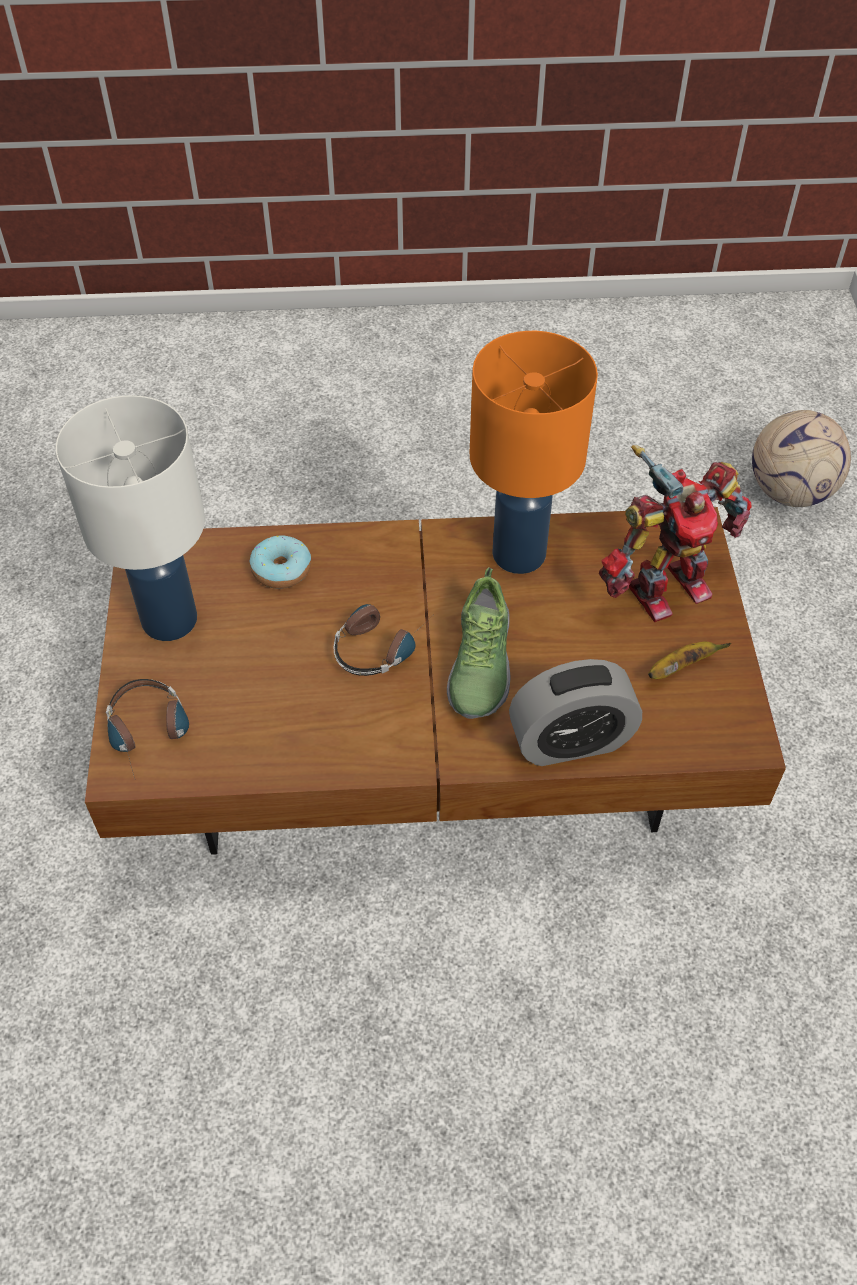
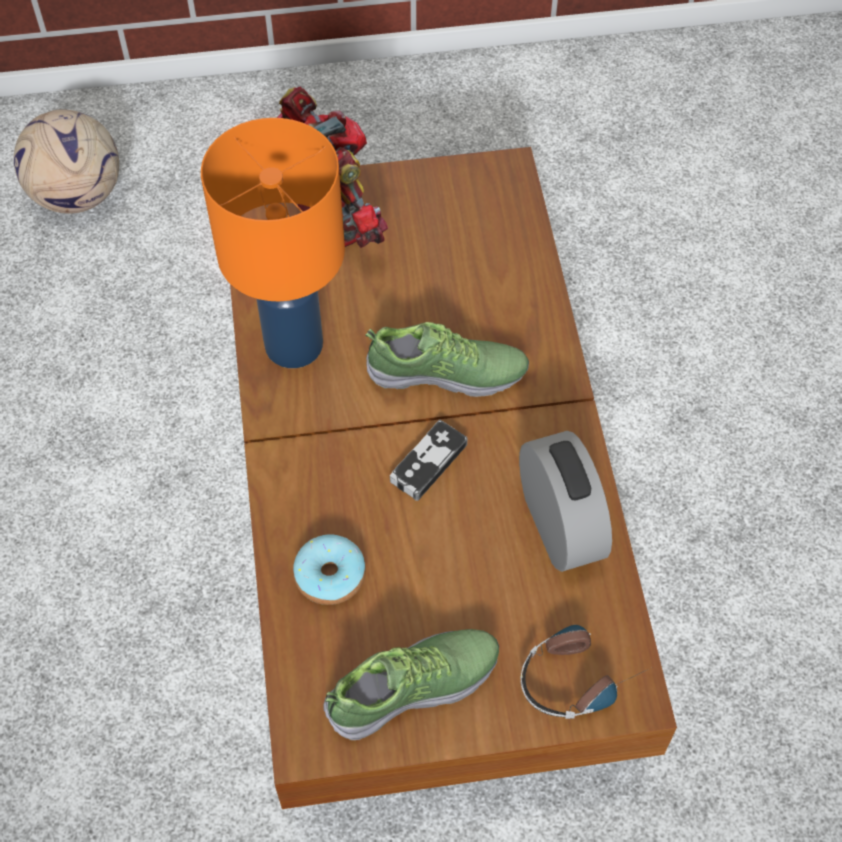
camera: 95 degrees left, 5 degrees up
(170, 618) = (413, 687): white table lamp -> shoe
(381, 643) = (428, 463): headphones -> game controller
(570, 741) = (528, 296): alarm clock -> alarm clock (559, 525)
(680, 667) = (431, 213): banana -> none

